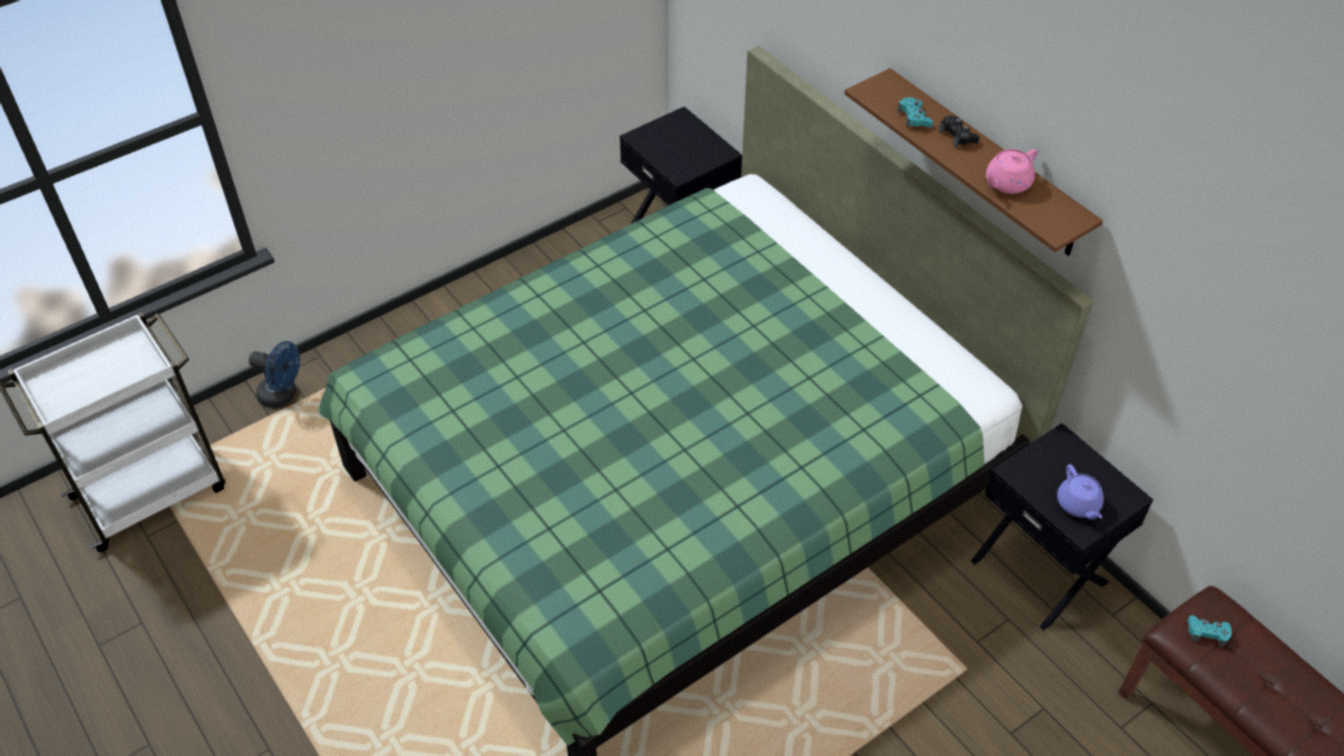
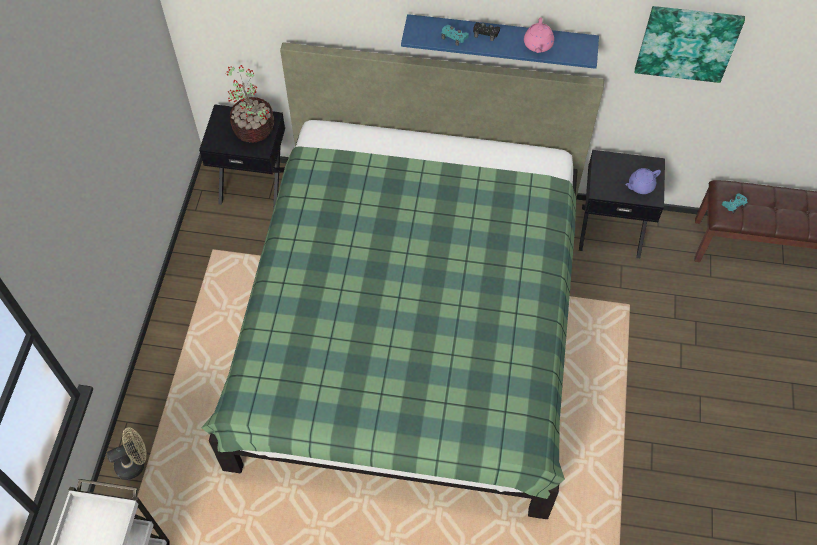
camera: 45 degrees left, 10 degrees up
(283, 395) = (134, 463): blue fan -> beige fan
(695, 149) = (253, 127): none -> potted plant
(985, 164) = (500, 39): brown shelf -> blue shelf
(1078, 505) = (640, 186): purple teapot -> purple teapot turned 120 degrees clockwise
(1218, 298) = (687, 43): none -> picture

